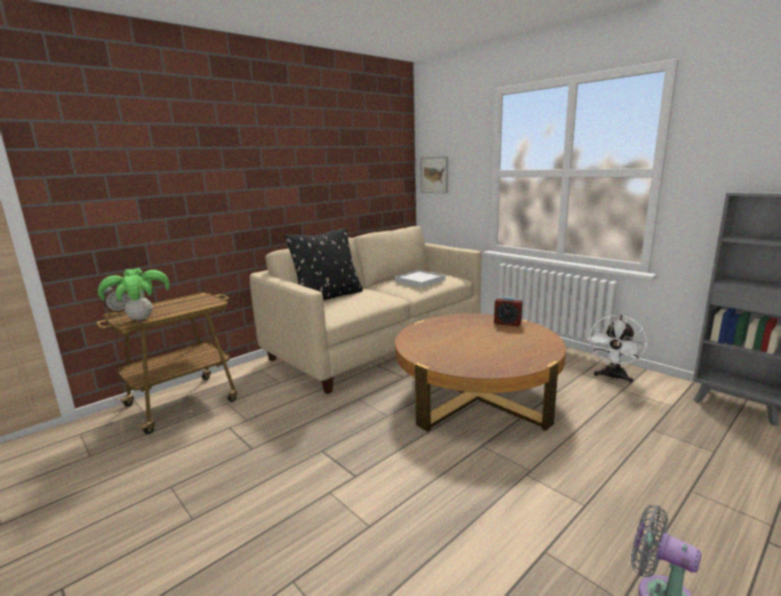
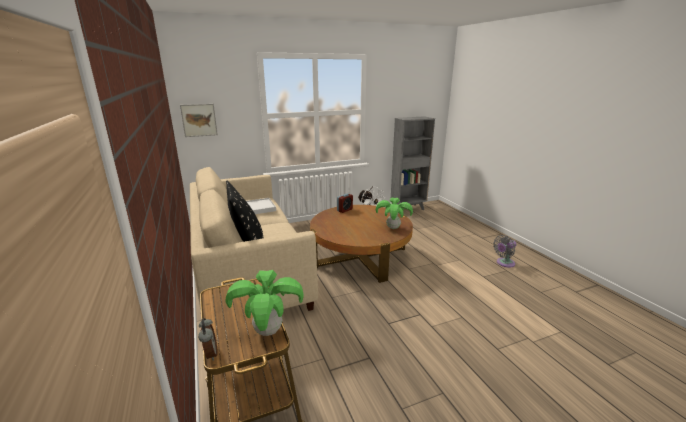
camera: 70 degrees left, 5 degrees up
(485, 363) = (393, 228): none -> potted plant

